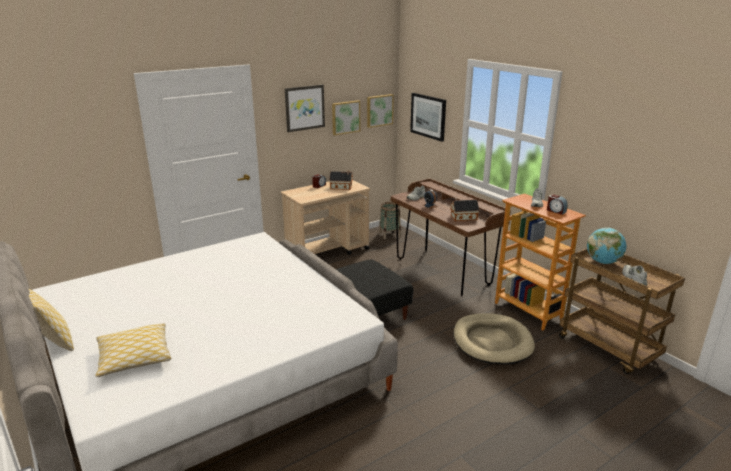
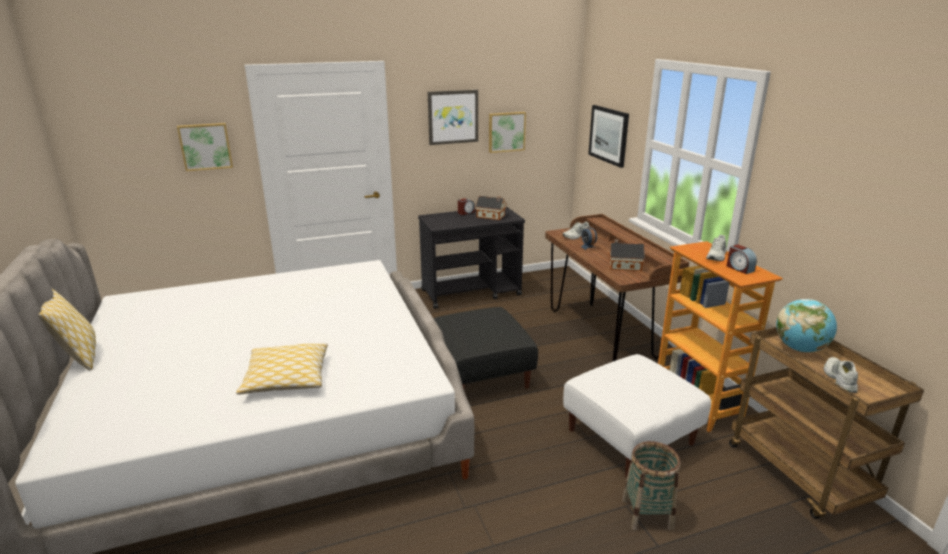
camera: 15 degrees right, 0 degrees up
(134, 357) = (145, 388): pillow -> pillow (286, 378)
(328, 251) = (471, 292): beige cart -> black cart
(379, 110) = (552, 126): picture -> picture (205, 146)
(389, 234) = (555, 280): basket -> basket (647, 514)
(492, 342) = (630, 436): beige dog bed -> white ottoman

